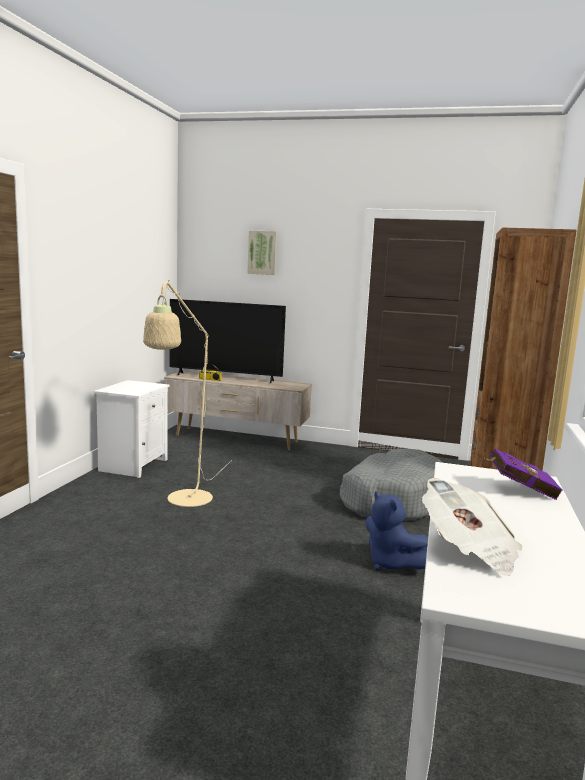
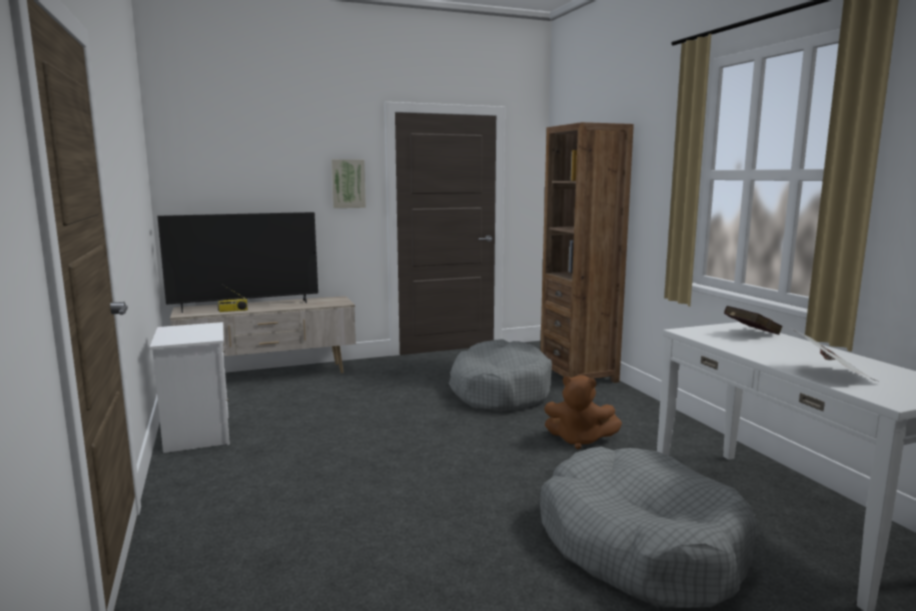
camera: 35 degrees left, 0 degrees up
(185, 502) = (326, 451): beige floor lamp -> none
(262, 252) = (270, 152): picture -> picture (348, 183)
(286, 669) = (640, 545): none -> grey dog bed
(392, 564) = (579, 440): blue plush toy -> brown plush toy
(518, 489) = (749, 334): purple book -> red book

